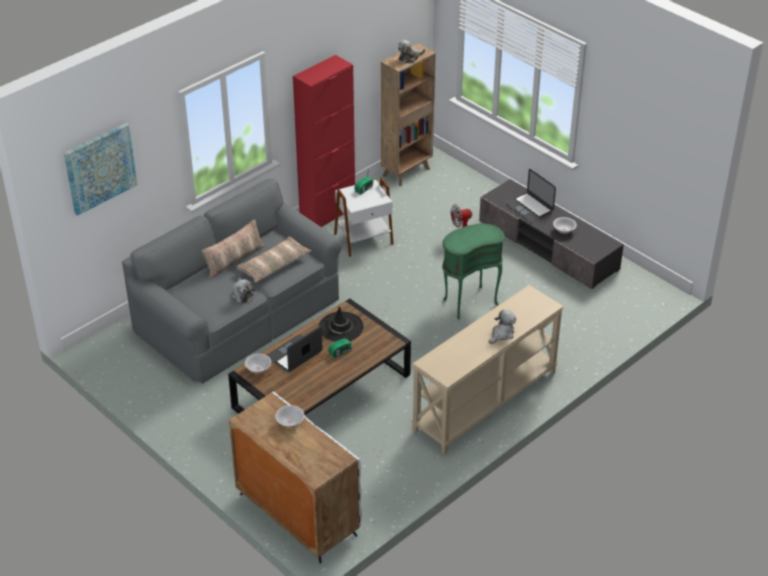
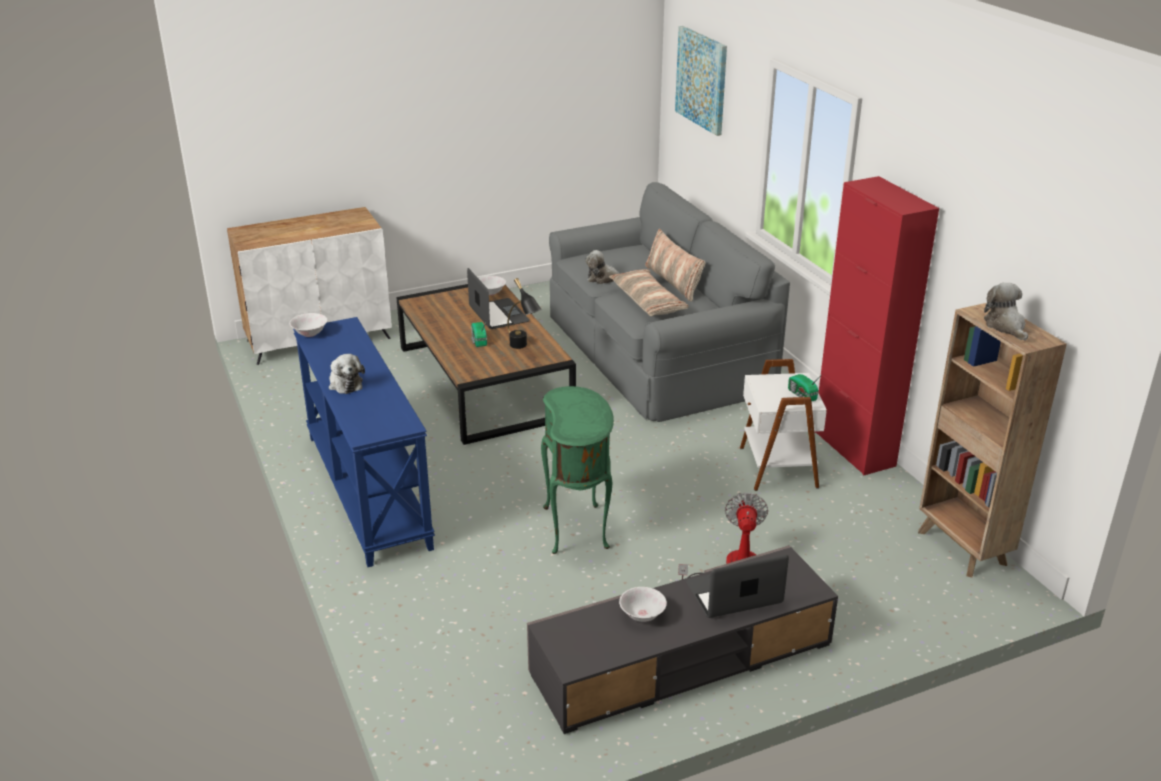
camera: 110 degrees right, 10 degrees down
(290, 423) = (327, 229): white bowl -> white bowl (310, 333)
(341, 327) = (523, 348): black hat -> black table lamp
(485, 402) = (366, 490): beige console table -> blue console table

